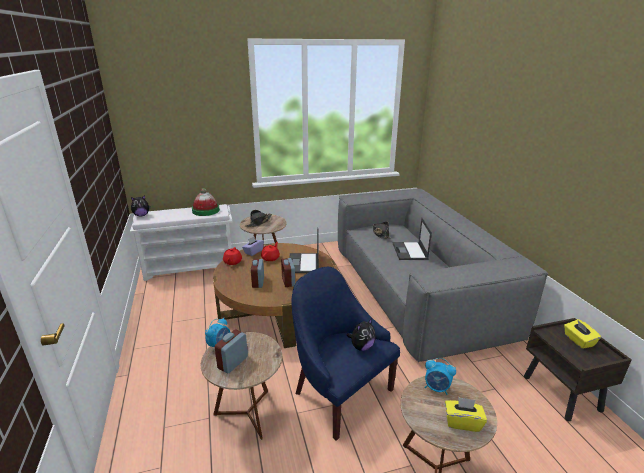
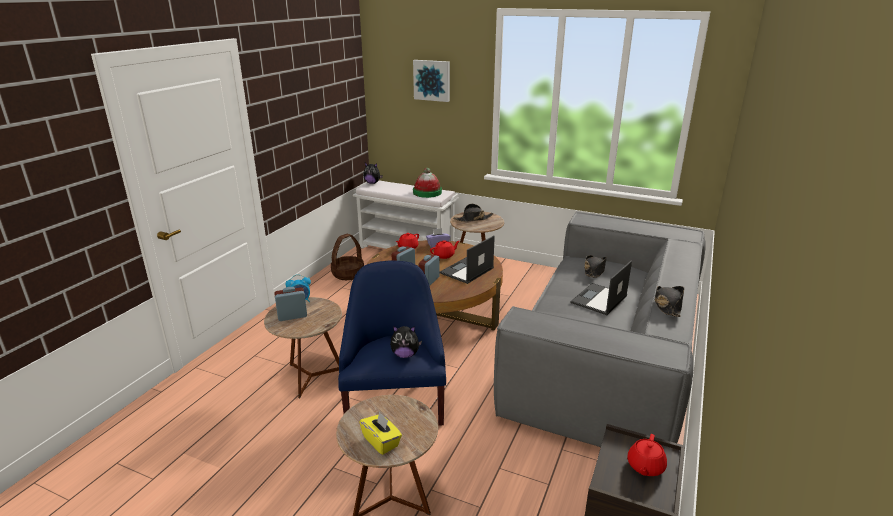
camera: 40 degrees right, 0 degrees up
(162, 308) = (348, 274): none -> basket
(190, 107) = (432, 80): none -> picture
(437, 388) = (403, 410): alarm clock -> none
(479, 238) = (667, 305): none -> black hat
(578, 340) = (645, 466): yellow tissue box -> red teapot

